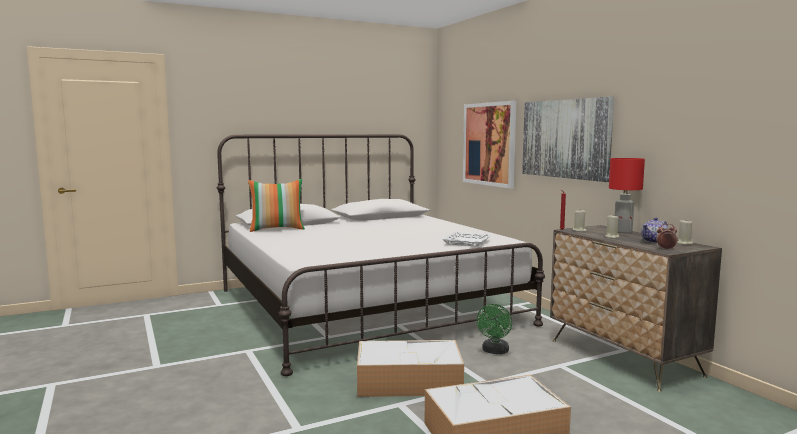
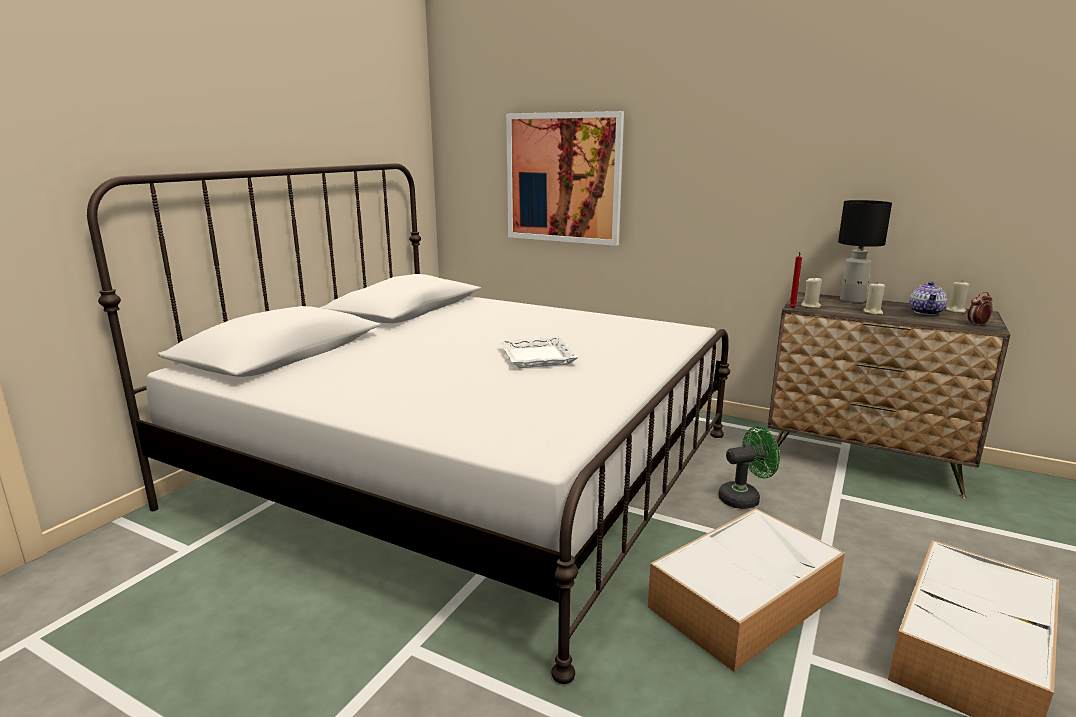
camera: 35 degrees left, 10 degrees up
(277, 229) = (295, 372): pillow -> none
(467, 242) = (655, 343): white tray -> white tray (538, 357)
(494, 351) = (744, 498): green fan -> green fan turned 90 degrees counterclockwise
(565, 139) = (727, 172): picture -> none
(623, 232) = (852, 300): red table lamp -> black table lamp

